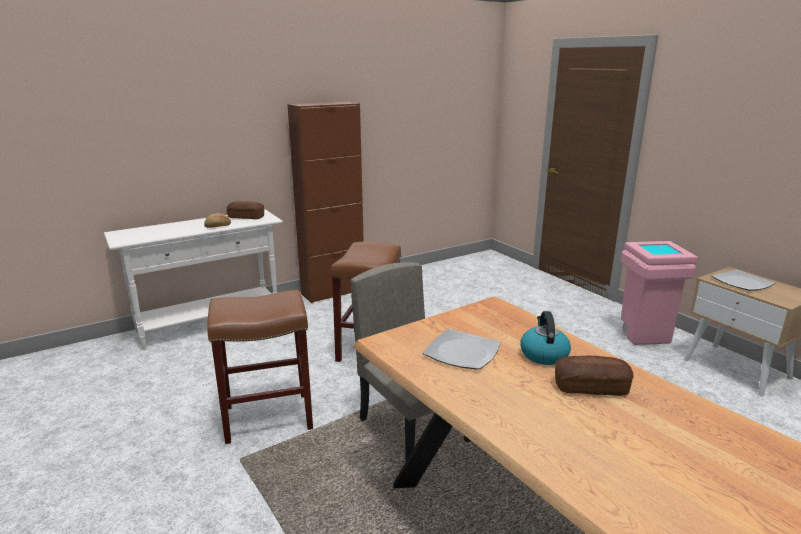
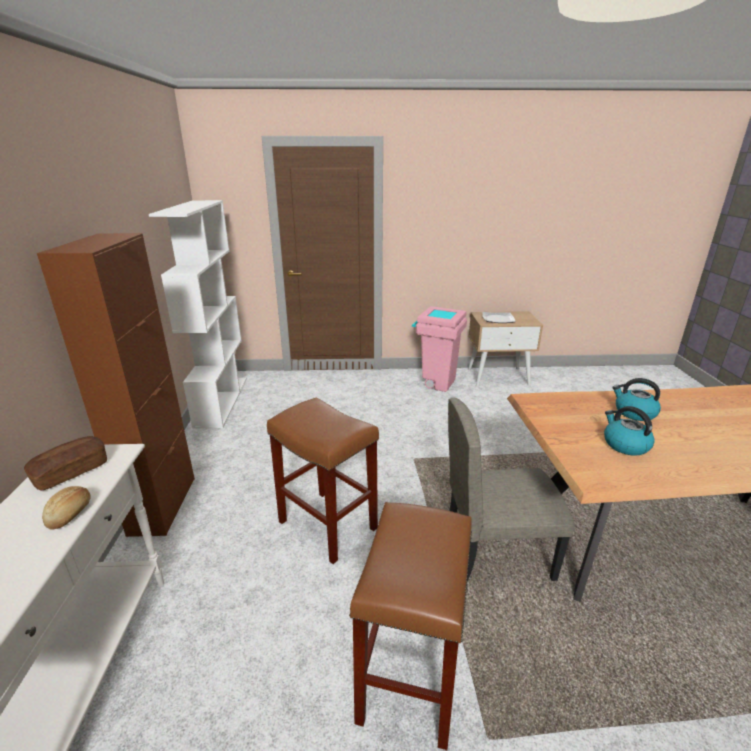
camera: 60 degrees left, 5 degrees up
(454, 264) = (221, 401): none -> white bookcase
(461, 352) = (625, 445): plate -> kettle
(591, 387) = (689, 415): bread -> none

